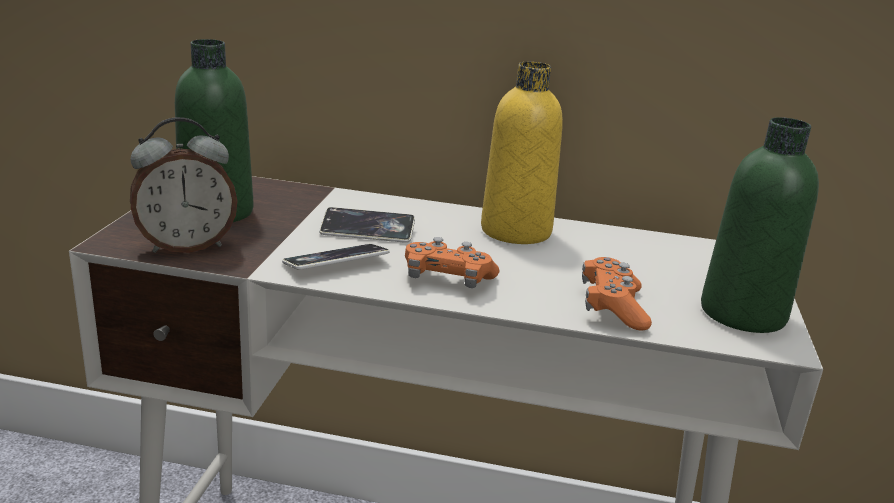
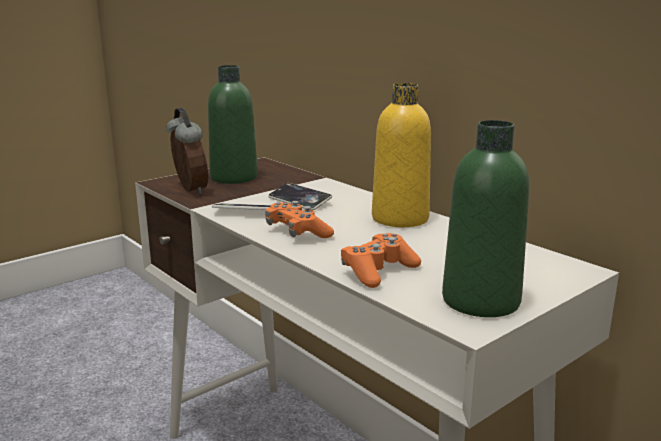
camera: 40 degrees right, 5 degrees down
(186, 246) = (189, 190): alarm clock -> alarm clock turned 135 degrees counterclockwise

